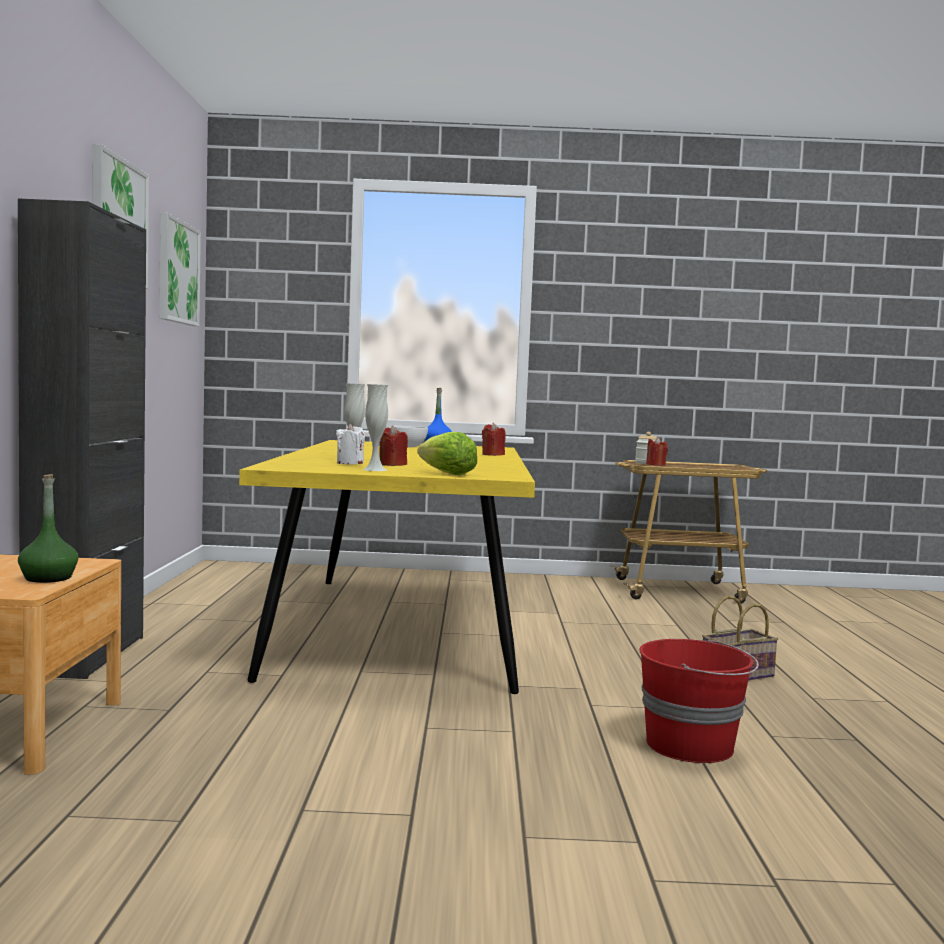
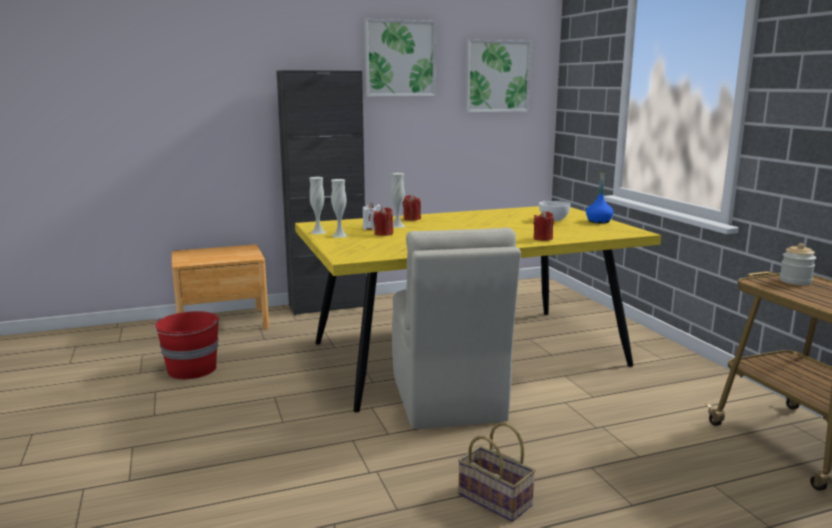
camera: 70 degrees right, 10 degrees up
(48, 578) = (211, 260): green bottle -> none
(336, 470) = (318, 232): none -> white vase
(447, 474) = (343, 247): lettuce -> none
(518, 654) = (447, 399): none -> beige chair
(656, 465) = (770, 284): red candle -> red candle (411, 219)
(691, 745) = (290, 487): red bucket -> red bucket (192, 370)

